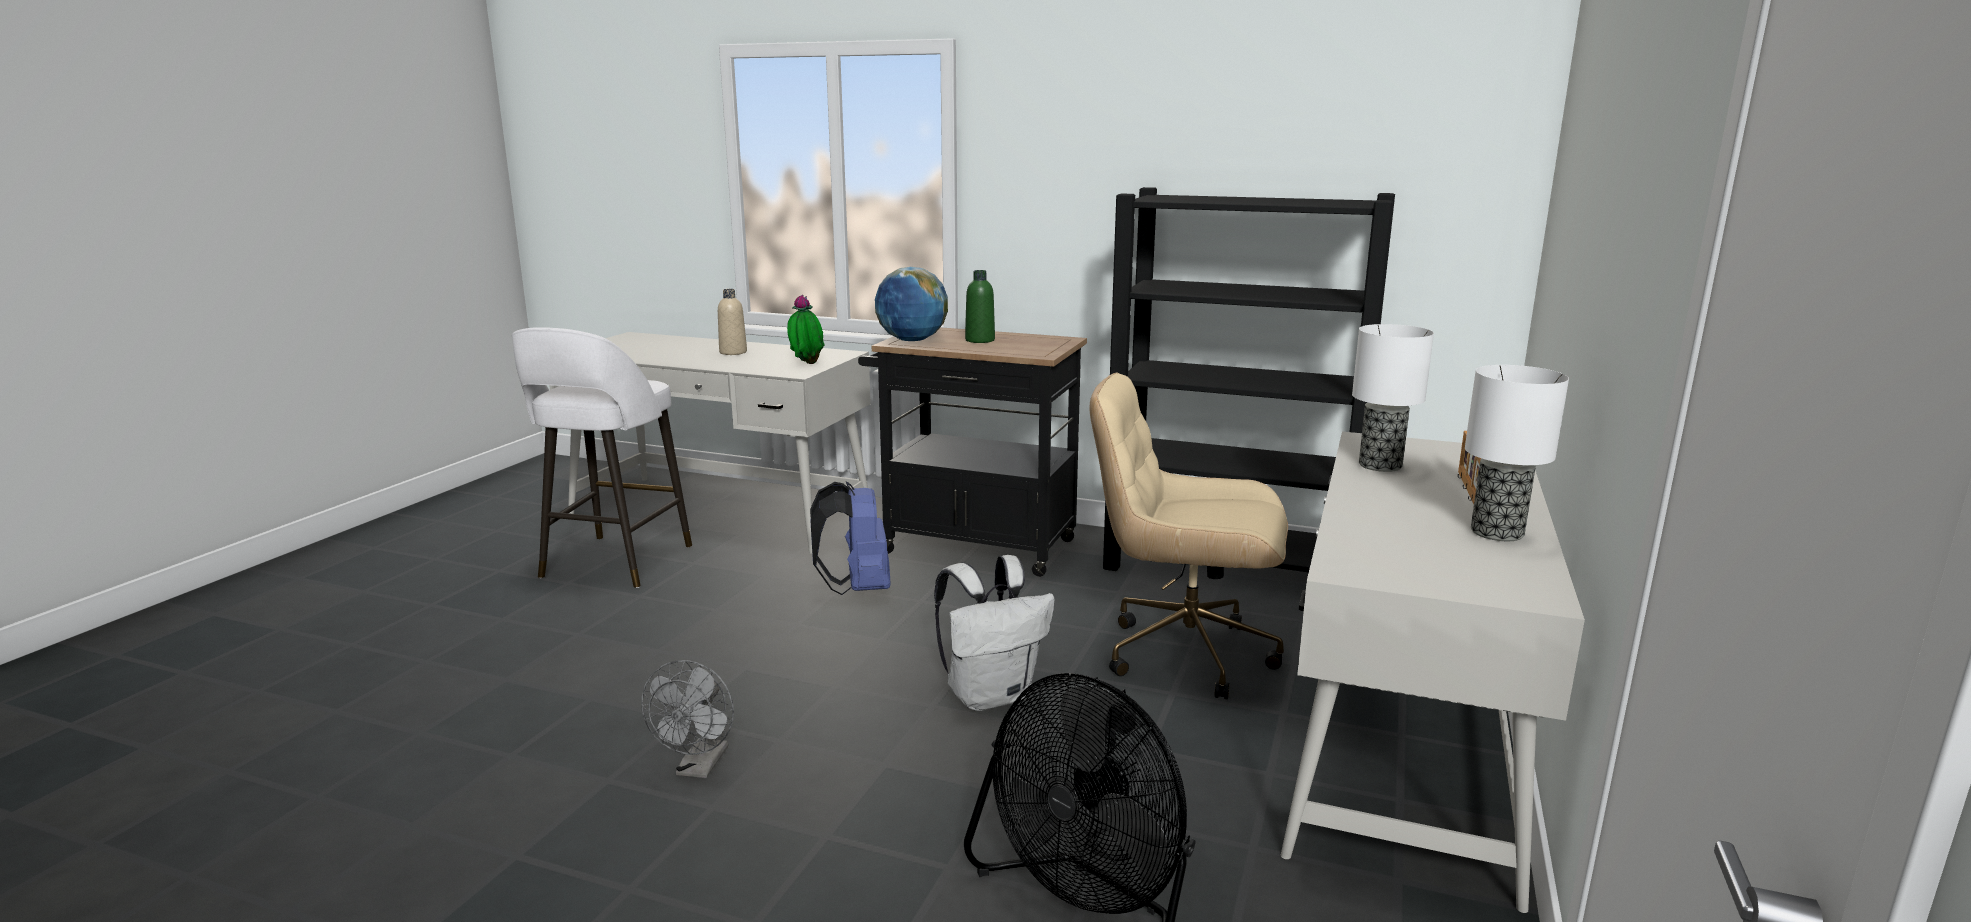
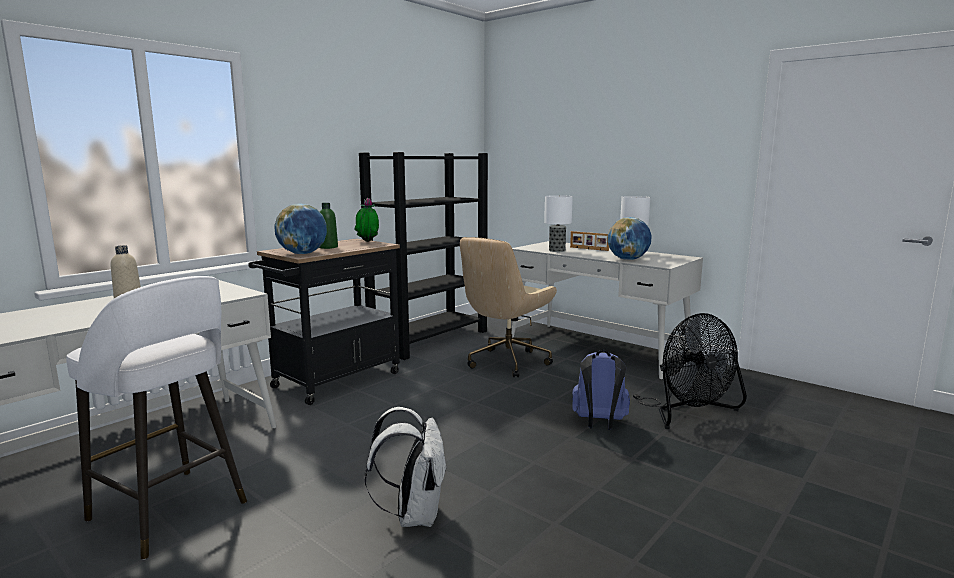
camera: 70 degrees left, 5 degrees down
(699, 768) = (553, 489): grey fan -> none
(806, 364) = (222, 290): potted plant -> potted plant (367, 242)
(857, 588) = (354, 419): blue backpack -> blue backpack (599, 424)
(991, 695) = (518, 404): white backpack -> white backpack (414, 515)
(1369, 532) = (628, 259): none -> globe

